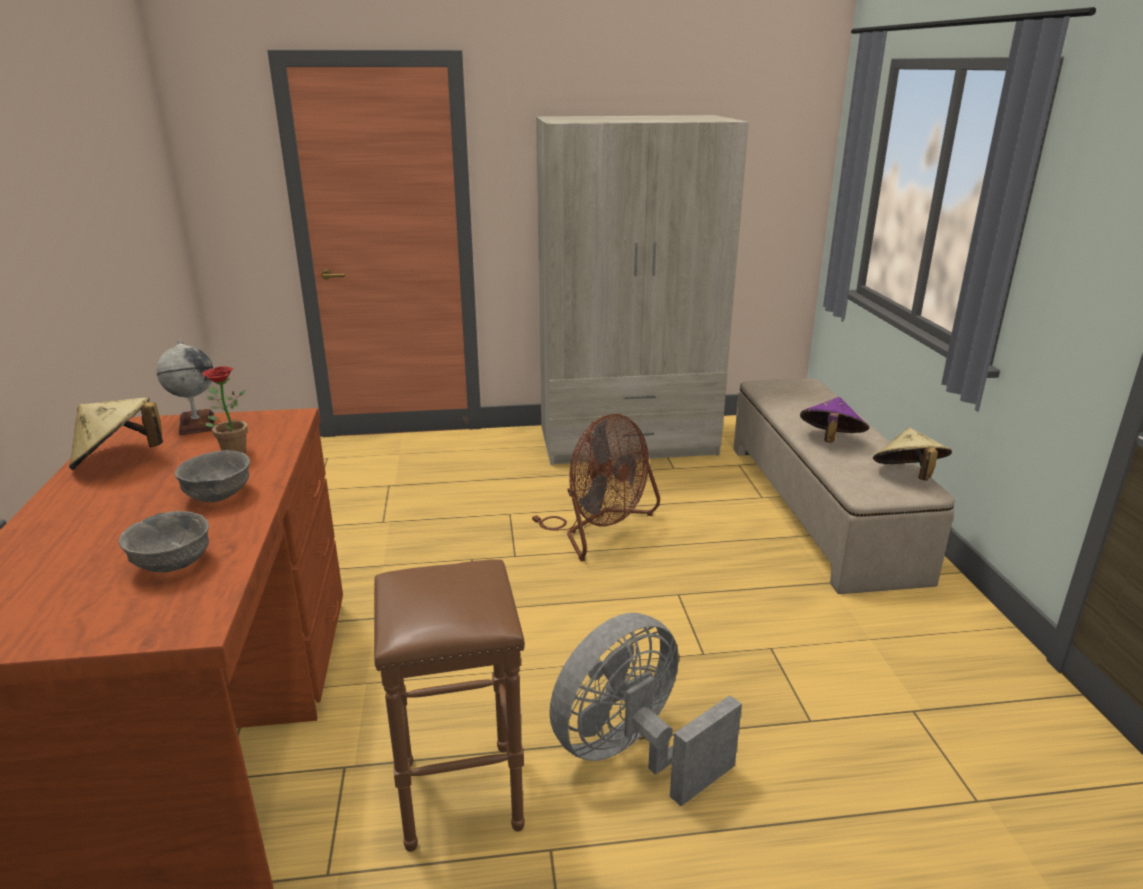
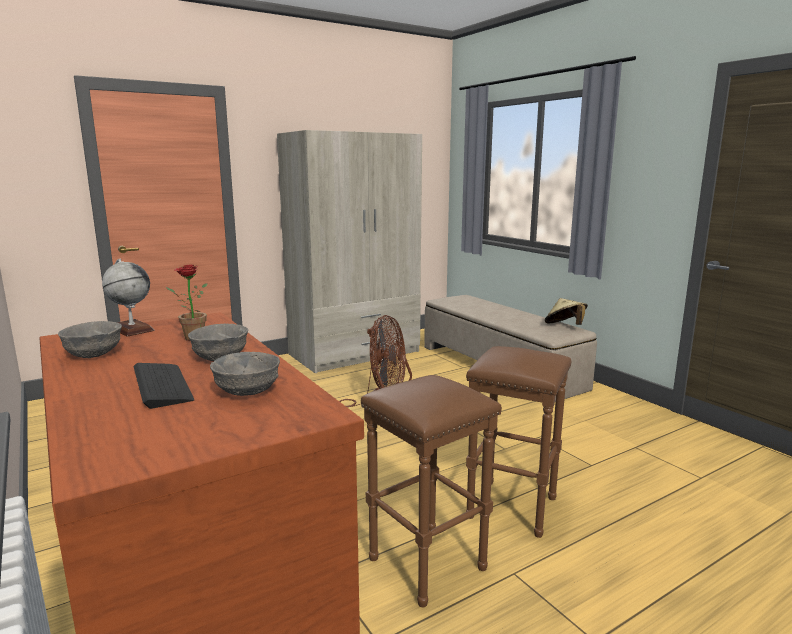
camera: 25 degrees left, 10 degrees down
(115, 529) = (162, 385): none -> keyboard
(118, 460) = (94, 354): beige hat -> grey bowl
(632, 753) = (513, 508): grey fan -> brown stool
(830, 440) = (508, 318): purple hat -> none

